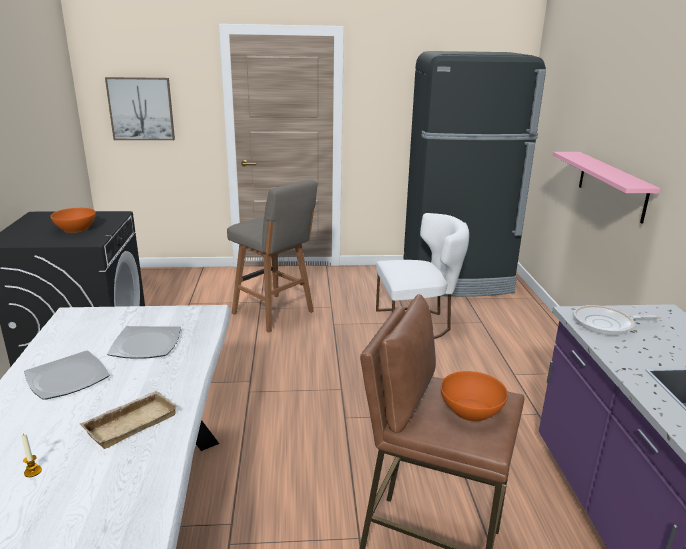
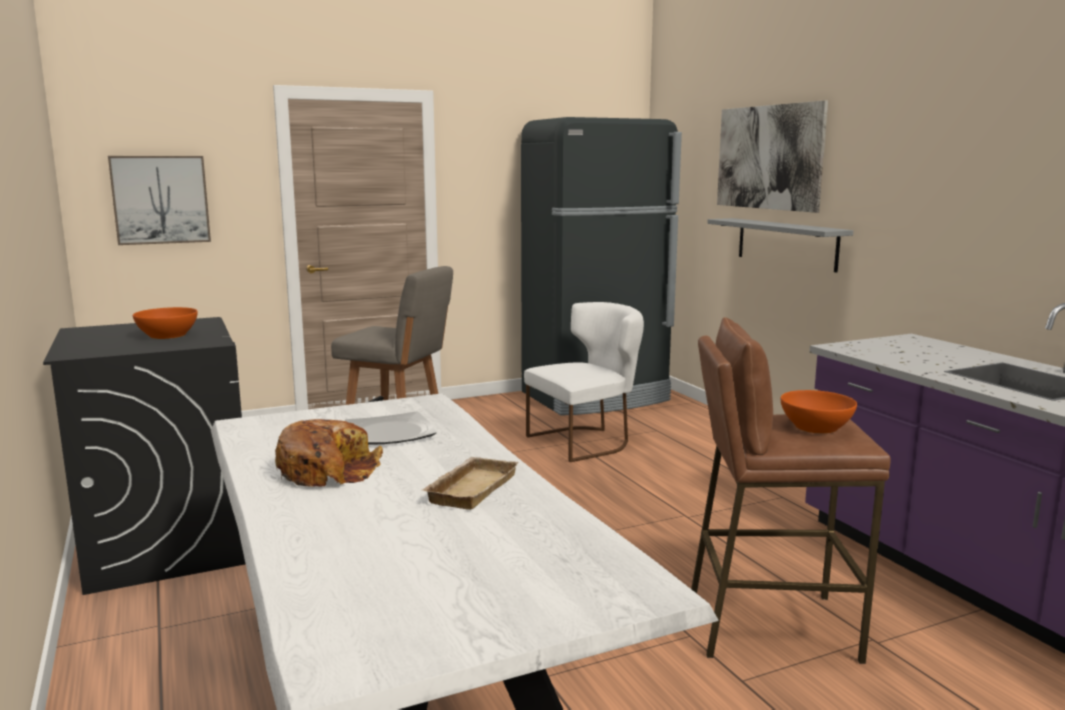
camera: 20 degrees left, 10 degrees down
(33, 471) = (408, 540): candle -> none
(66, 378) = (328, 470): plate -> bread
(606, 324) = (873, 350): frying pan -> none
(611, 102) = (768, 157): none -> picture
(611, 185) = (786, 243): pink shelf -> grey shelf

